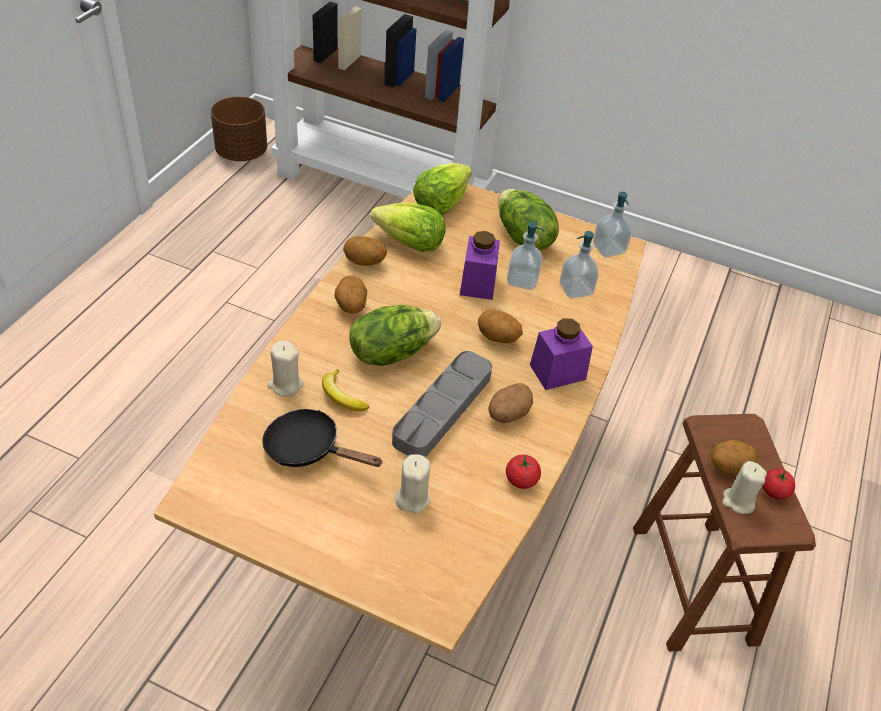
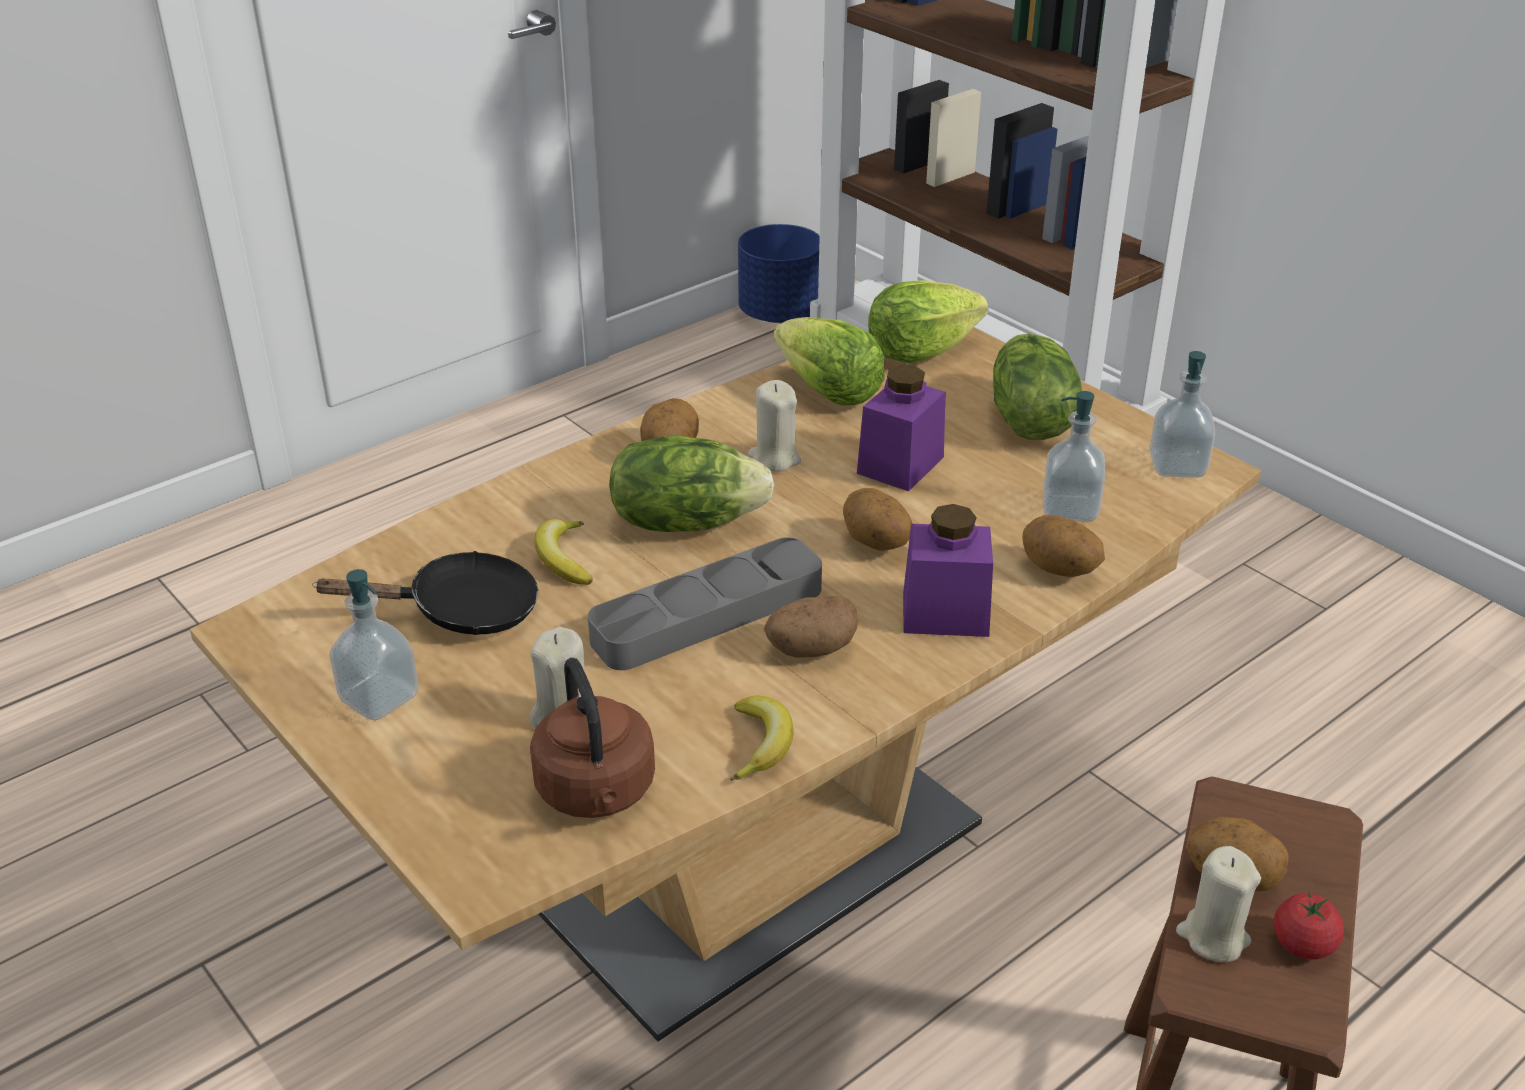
camera: 30 degrees right, 10 degrees down
(242, 153) = (780, 314): brown planter -> blue planter
(285, 385) = (493, 524): beige candle -> beige candle (774, 459)
(309, 449) = (461, 611): black frying pan -> black frying pan turned 120 degrees clockwise
(364, 263) = (735, 402): potato -> potato (1058, 571)
(461, 538) = (597, 793): none -> brown kettle
(521, 480) = (761, 744): tomato -> banana
(522, 280) = (981, 477): soap dispenser -> soap dispenser (379, 698)

